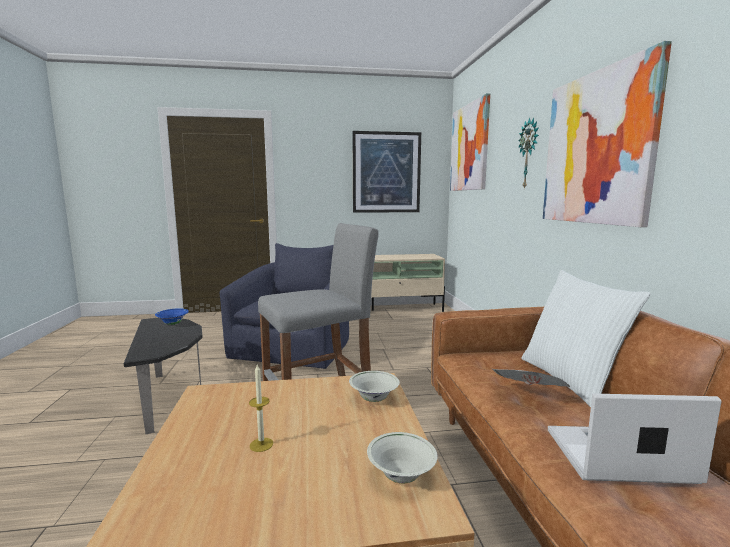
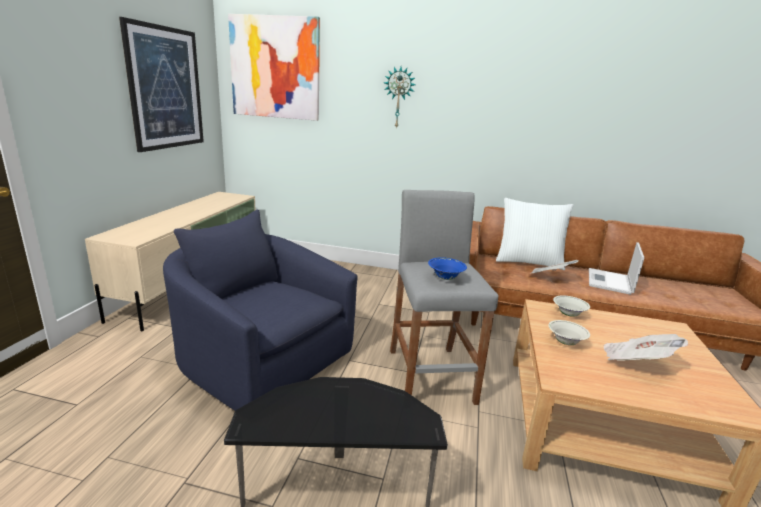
camera: 70 degrees left, 10 degrees up
(173, 324) = (294, 401): blue bowl -> blue bowl (445, 278)
(261, 444) = (636, 362): candle -> newspaper
(401, 476) = (653, 327): white bowl -> white bowl (565, 342)
(596, 148) = (482, 109): picture -> none

